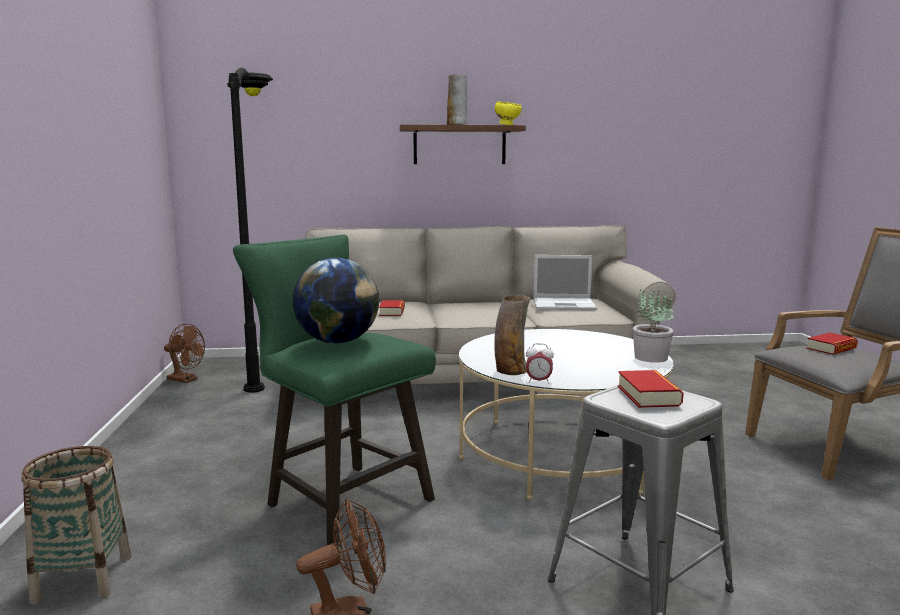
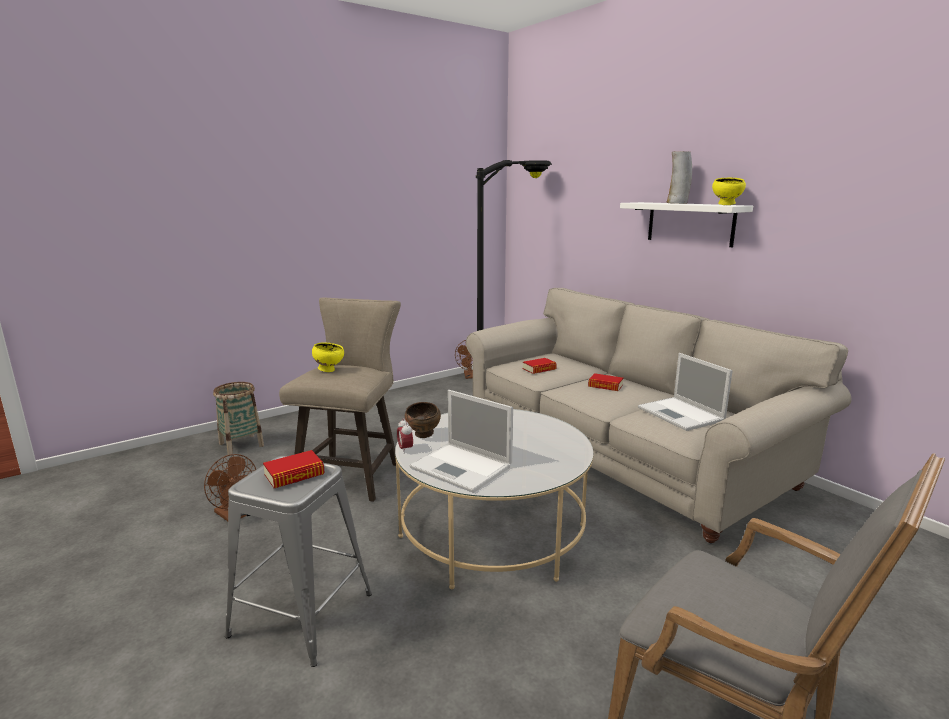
camera: 60 degrees right, 5 degrees up
(337, 341) = (329, 370): globe -> yellow bowl
(341, 499) = (352, 473): green stool -> beige stool
(459, 145) = (690, 223): brown shelf -> white shelf
(511, 371) = (424, 435): vase -> brown bowl
(604, 370) = (462, 467): none -> laptop
(650, 358) = (527, 481): potted plant -> none
(831, 348) = (742, 595): book -> book (605, 386)

